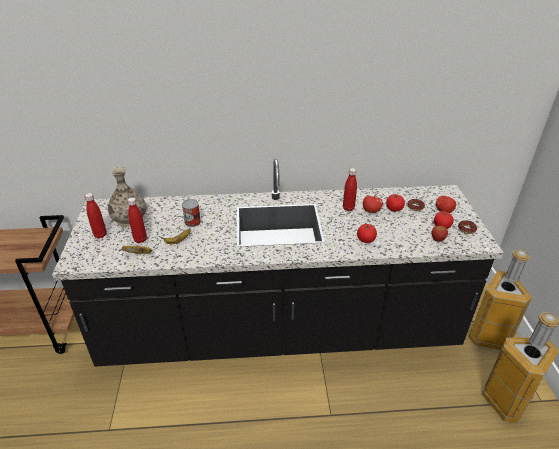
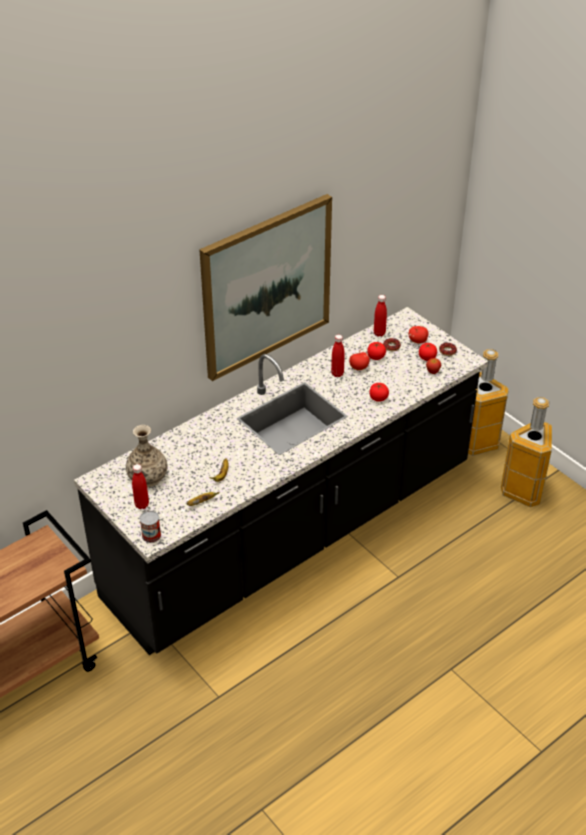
camera: 35 degrees left, 5 degrees up
(140, 239) = (186, 490): red bottle -> red bottle (379, 333)
(192, 222) = (213, 451): can -> can (151, 535)
(296, 97) = (266, 286): none -> picture

